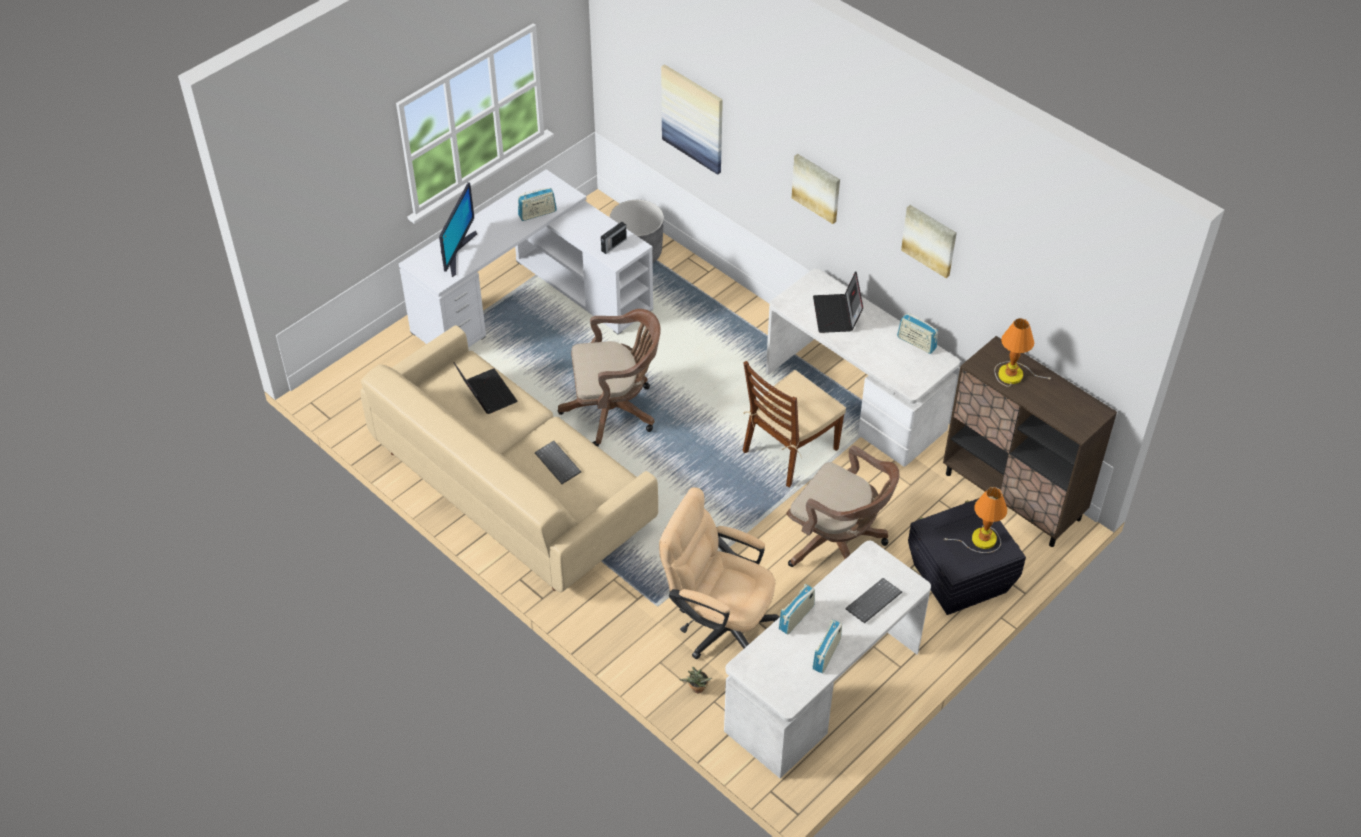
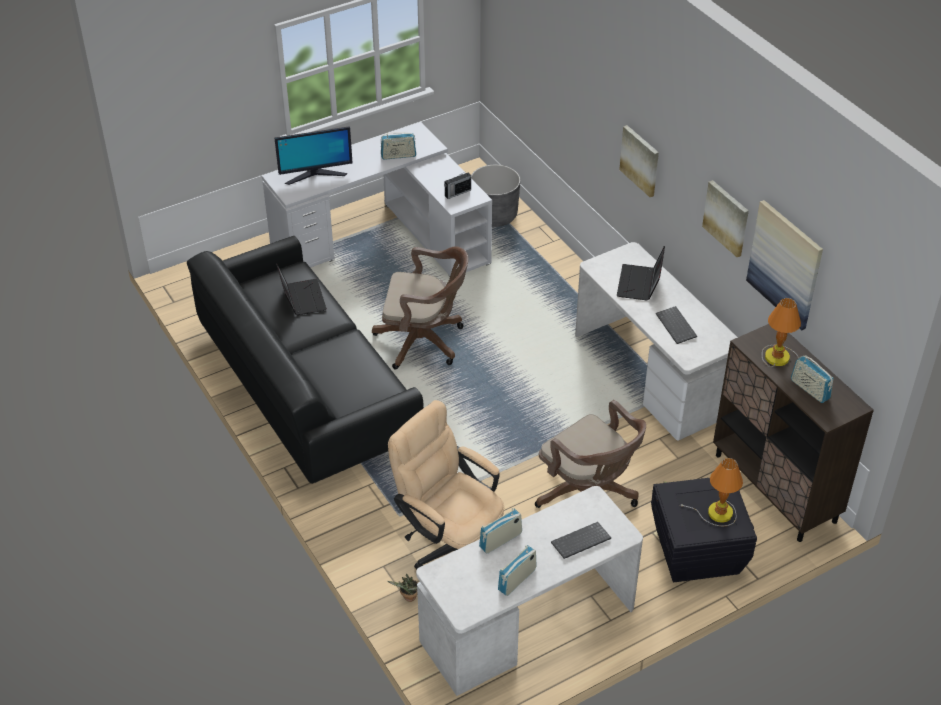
camera: 15 degrees right, 5 degrees down
(457, 252) = (315, 175): monitor -> monitor turned 45 degrees clockwise
(509, 488) = (305, 388): beige sofa -> black sofa
(559, 463) = (343, 368): keyboard -> keyboard (677, 326)
(693, 118) = (550, 88): picture -> picture (785, 264)
(789, 451) = (573, 406): brown chair -> none
(916, 343) = (707, 321): radio -> radio (810, 389)

